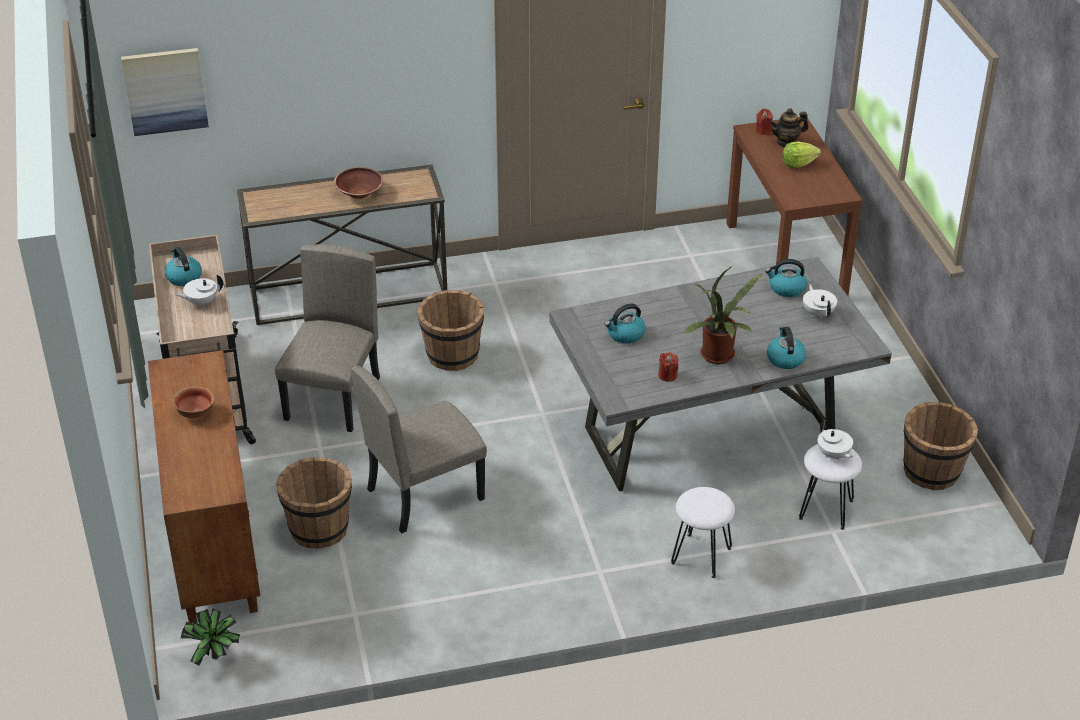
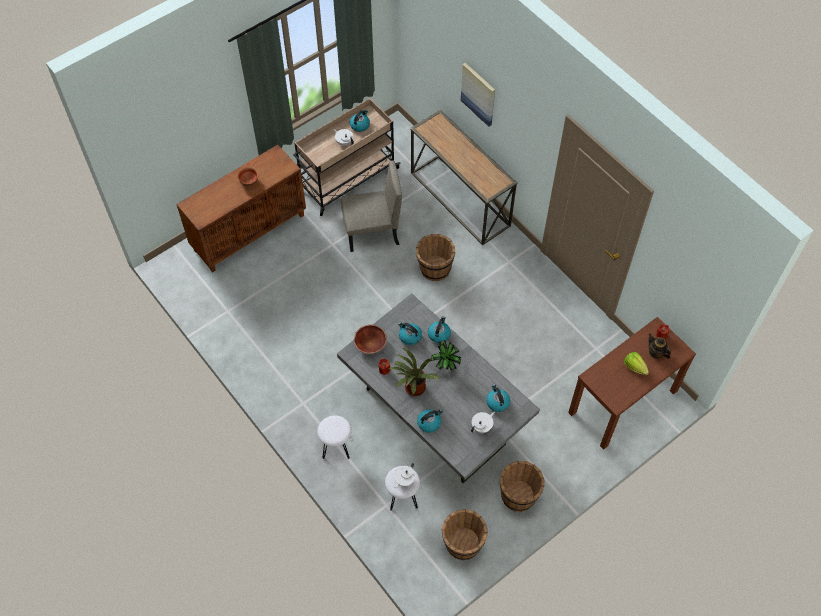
camera: 65 degrees right, 20 degrees up
(165, 90) = (424, 39): picture -> picture (478, 94)
(215, 659) = (177, 271): potted plant -> potted plant (445, 365)
(319, 528) = (276, 270): brown bucket -> brown bucket (518, 495)
(359, 193) = (469, 162): brown bowl -> brown bowl (370, 343)
(425, 493) = (322, 303): beige chair -> none
(640, 306) = (439, 334): none -> kettle

